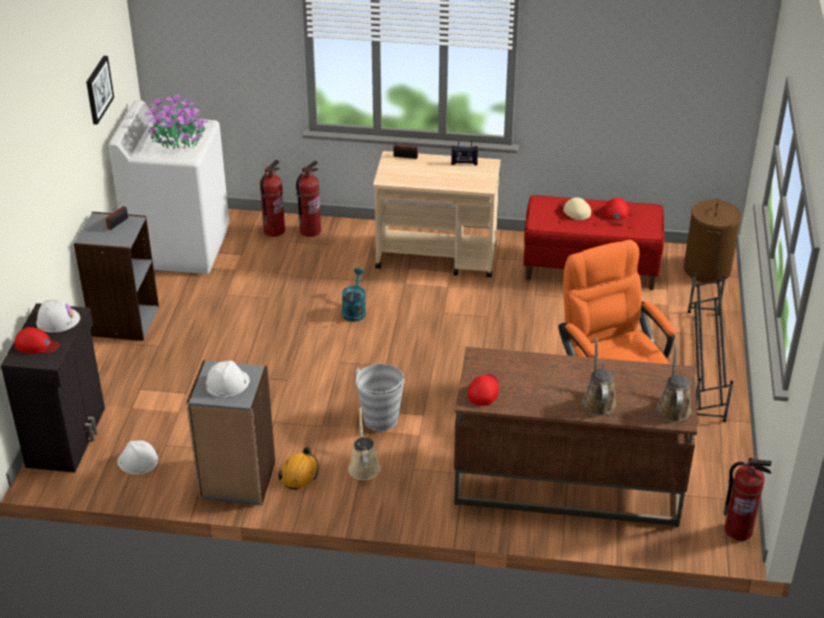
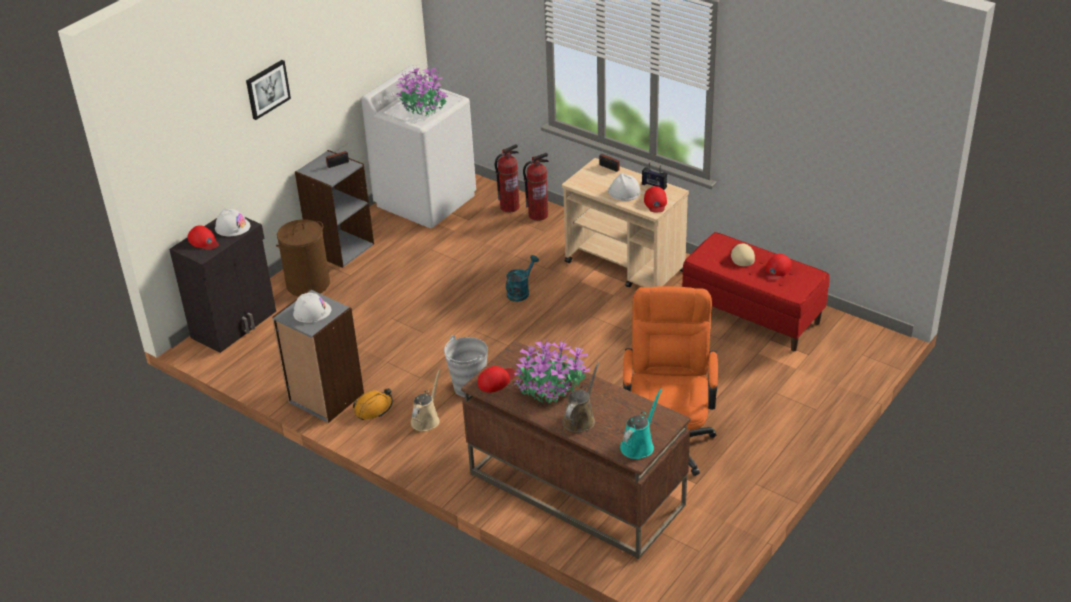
camera: 30 degrees right, 0 degrees up
(98, 89) = (357, 49): picture -> picture (267, 89)
(137, 461) = (268, 359): white hard hat -> white hard hat (624, 191)
(479, 178) = (655, 202): none -> red cap
(543, 380) = (551, 388): none -> potted plant
(673, 407) = (639, 445): brown watering can -> turquoise watering can
(705, 364) = (784, 432): black shoe rack -> none
(707, 269) = (862, 348): brown laundry basket -> brown laundry basket (308, 284)
(738, 530) = (688, 582): fire extinguisher -> none

